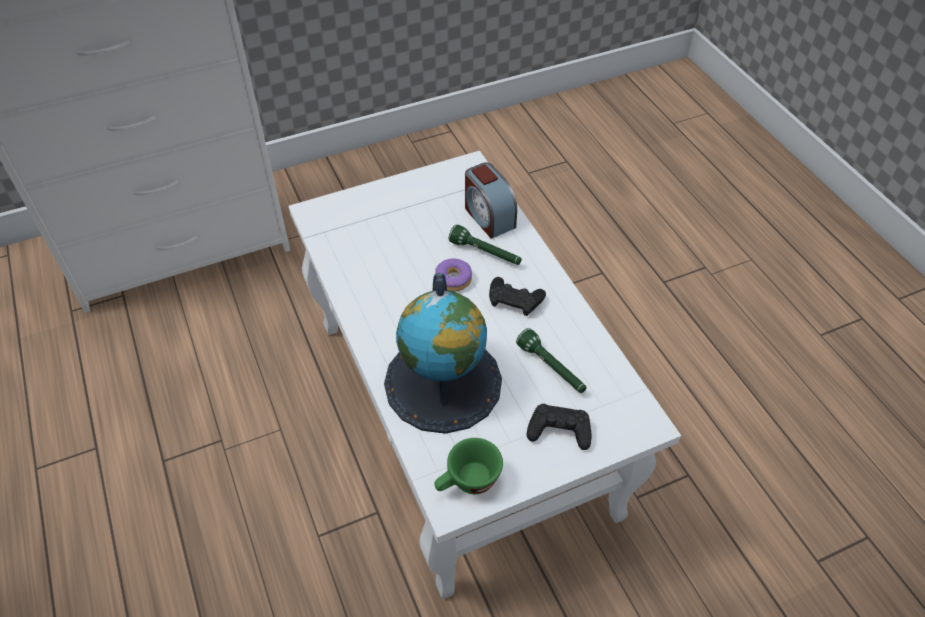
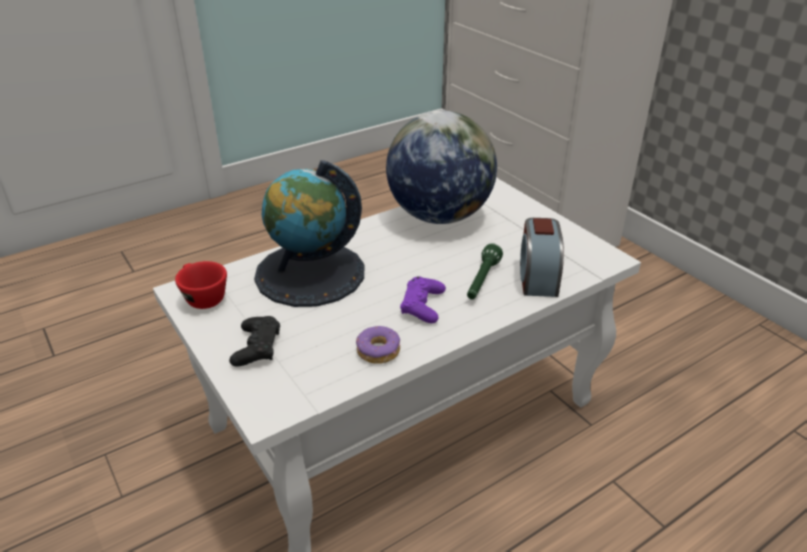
camera: 80 degrees right, 15 degrees down
(361, 263) = (439, 216): none -> globe
(454, 279) = (438, 266): donut -> donut (378, 351)
(467, 482) = (202, 297): green cup -> red cup
(488, 217) = (537, 278): alarm clock -> alarm clock turned 45 degrees counterclockwise
(515, 300) = (422, 305): black game controller -> purple game controller
(552, 368) = (335, 337): green flashlight -> none

